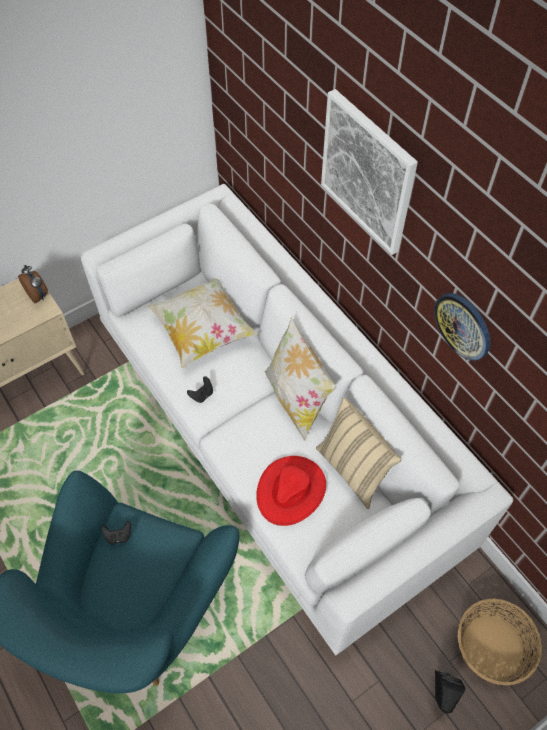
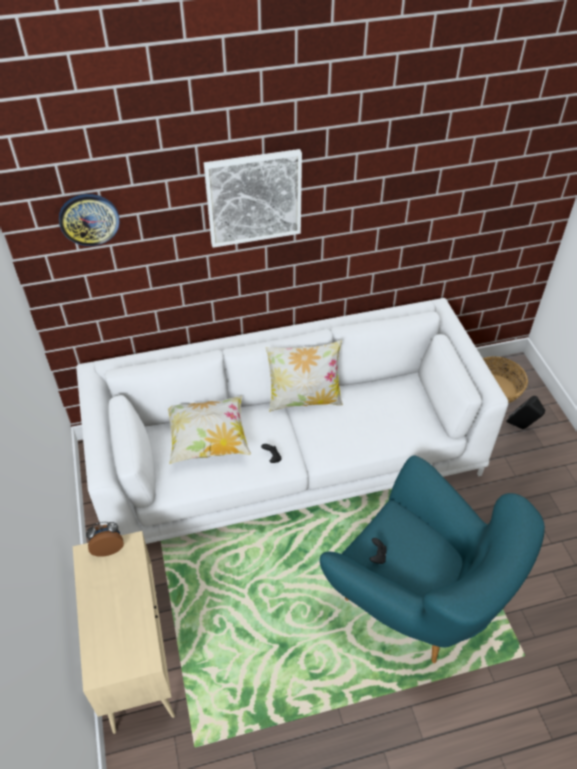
camera: 70 degrees left, 10 degrees down
(291, 490) = (382, 424): red hat -> none
(353, 469) = (377, 384): beige pillow -> none
(463, 325) = (369, 226): wall clock -> wall clock (89, 219)

